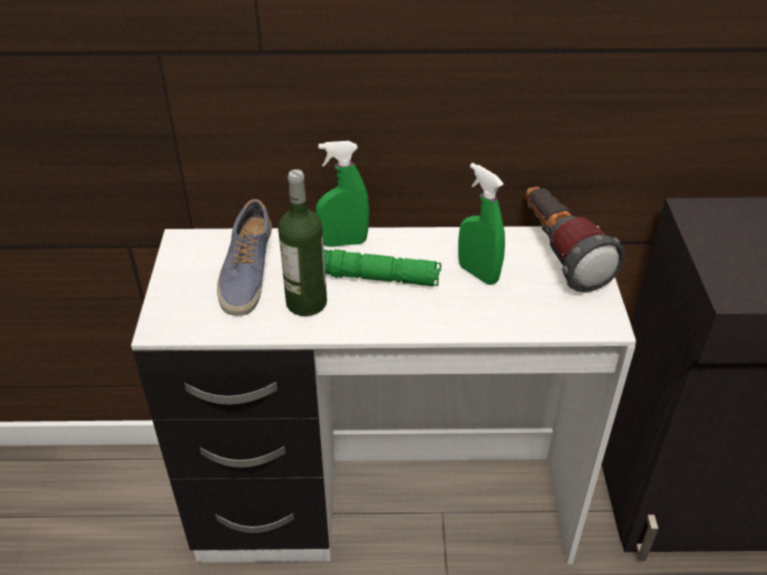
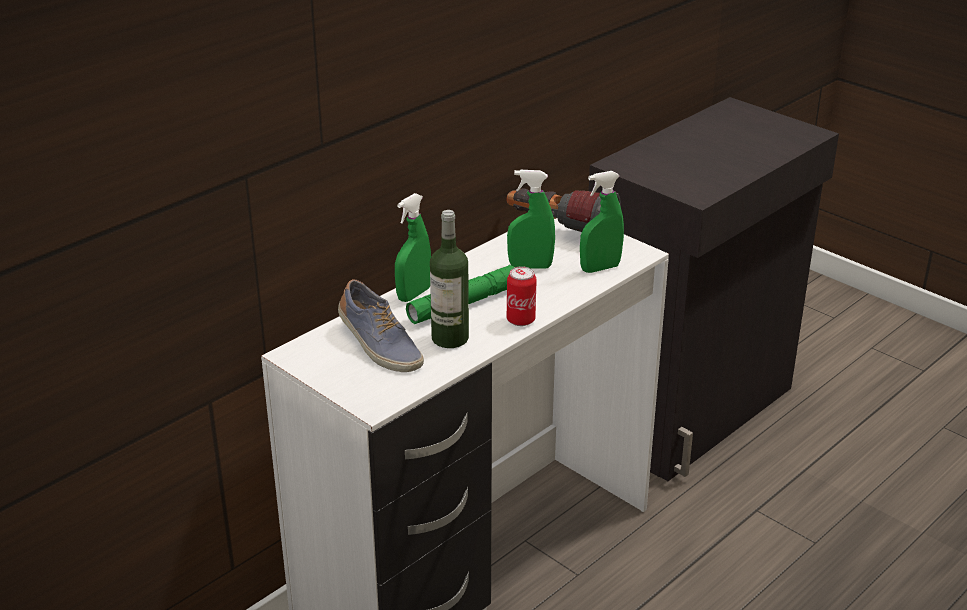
camera: 45 degrees left, 10 degrees down
(387, 323) = (521, 320): none -> can
(539, 315) = (600, 268): none -> green spray bottle

